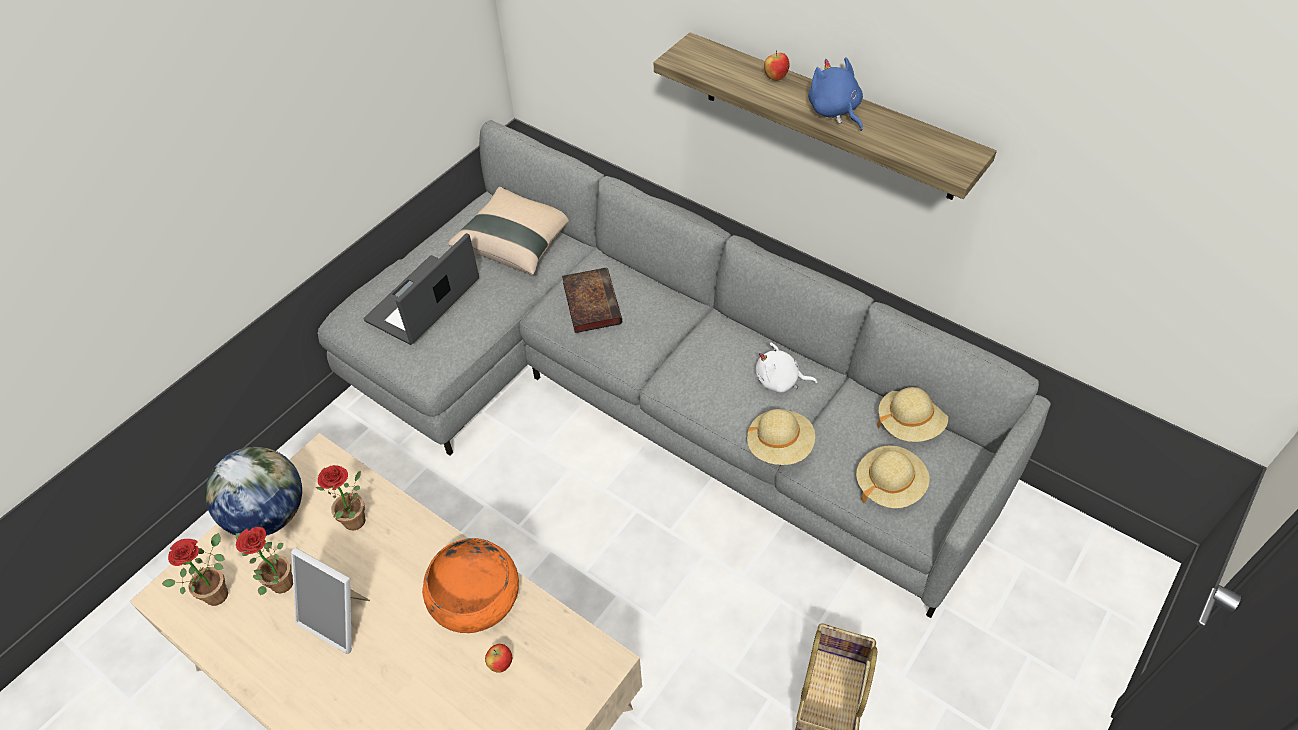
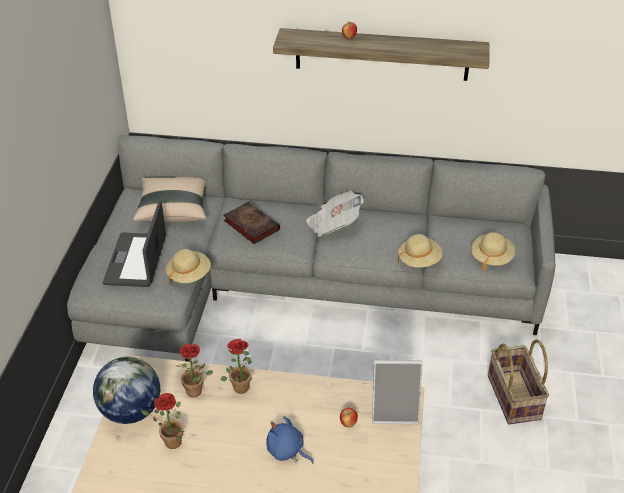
camera: 30 degrees left, 10 degrees down
(218, 590) = (131, 464): potted plant -> potted plant (239, 385)
(339, 619) = (228, 444): picture frame -> picture frame (395, 410)
(475, 596) = (304, 398): orange bowl -> none
(700, 342) = (333, 225): none -> newspaper
(780, 381) = (395, 228): white plush toy -> none
(834, 111) = (394, 45): blue plush toy -> blue plush toy (287, 451)
(910, 423) = (480, 224): beige hat -> beige hat (189, 275)

